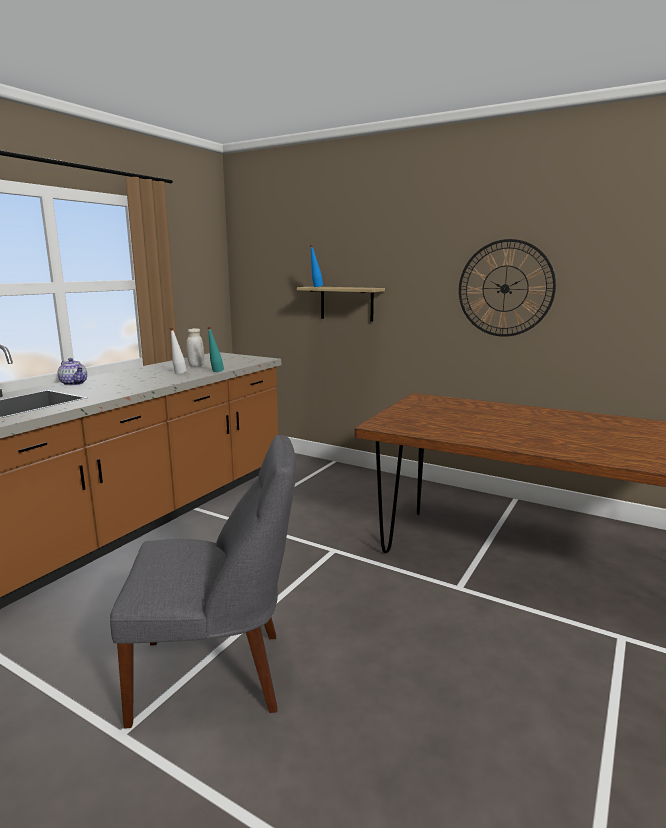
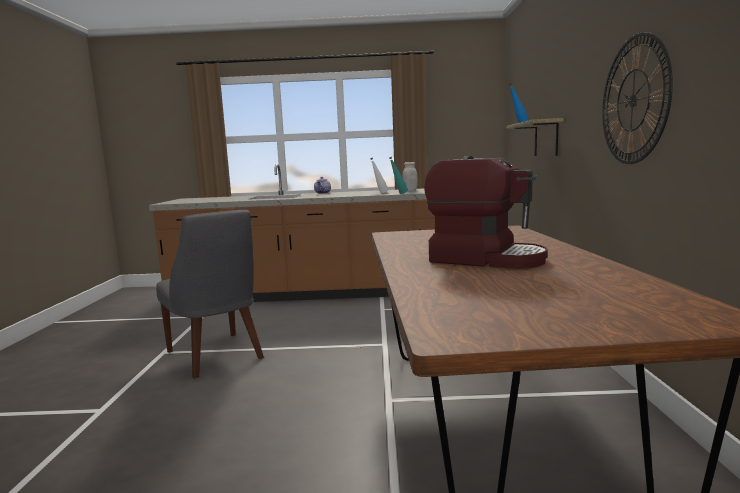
camera: 60 degrees right, 5 degrees down
(549, 429) = (486, 259): none -> coffee machine

